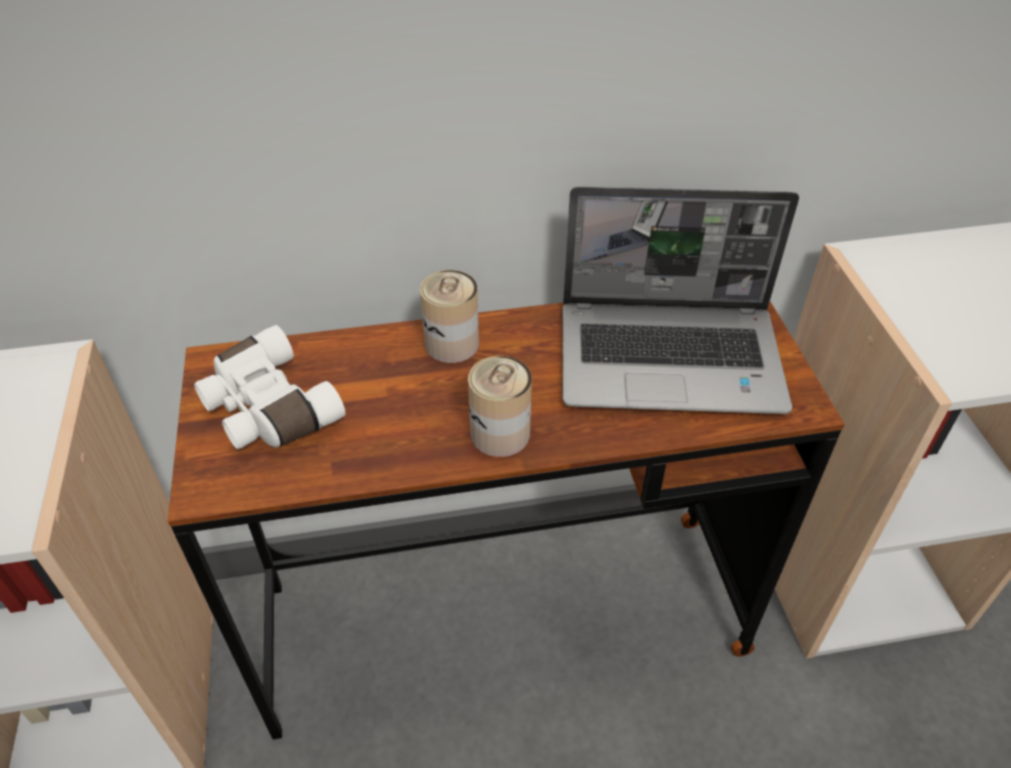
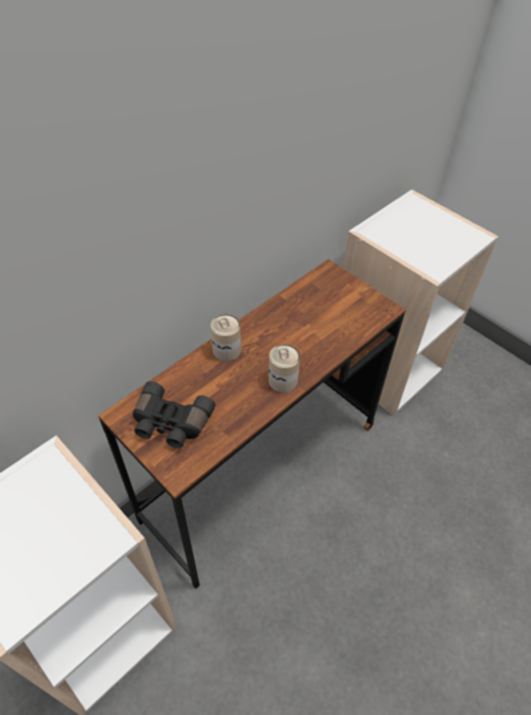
camera: 35 degrees left, 5 degrees up
(266, 409) = (170, 423): white binoculars -> black binoculars
(672, 358) = (323, 312): laptop -> none

